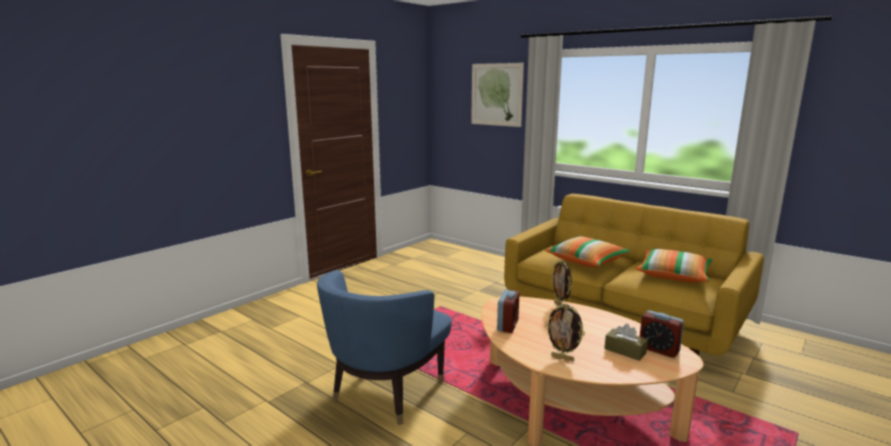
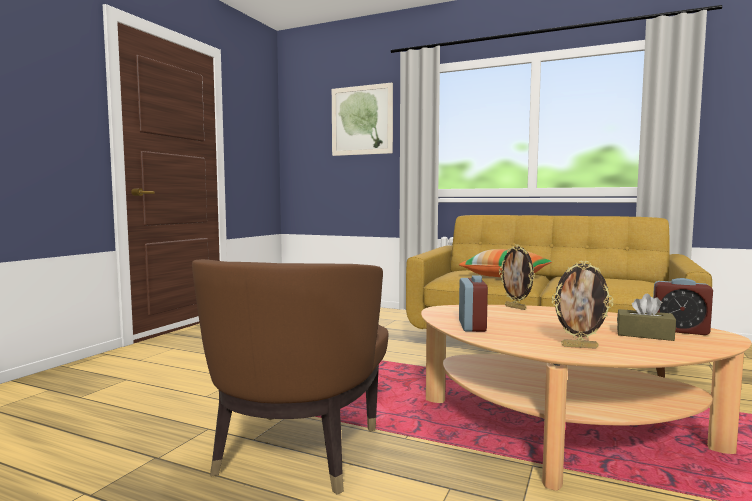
camera: 15 degrees left, 10 degrees down
(387, 391) = (297, 452): blue armchair -> brown armchair
(673, 276) = (609, 280): pillow -> none

